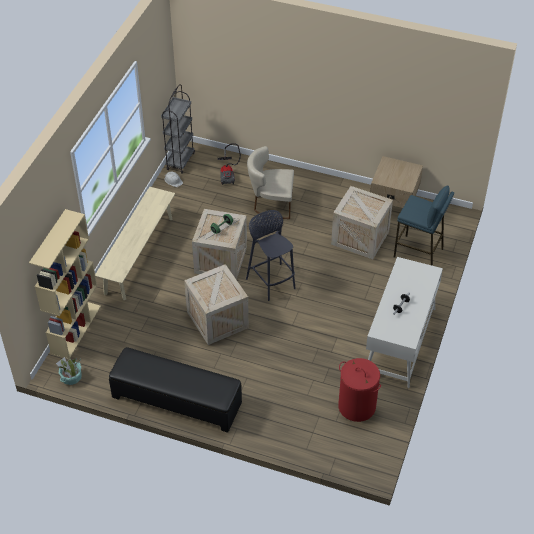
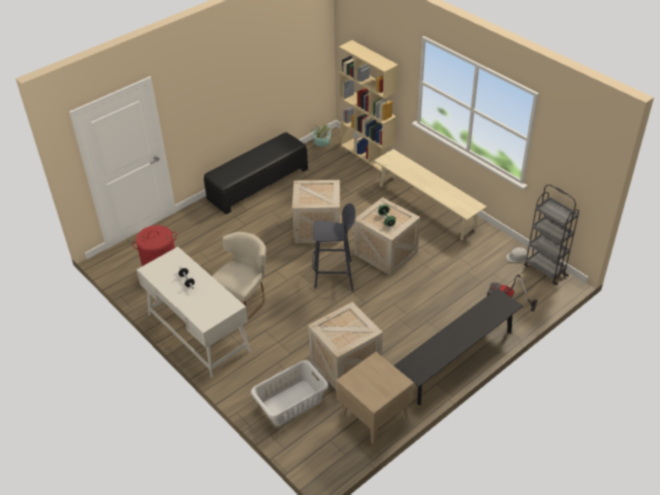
camera: 120 degrees right, 5 degrees down
(271, 204) = (439, 314): beige chair -> beige chair (244, 298)
(310, 182) = (457, 360): none -> black bench
(418, 253) = (290, 403): blue stool -> grey laundry basket

